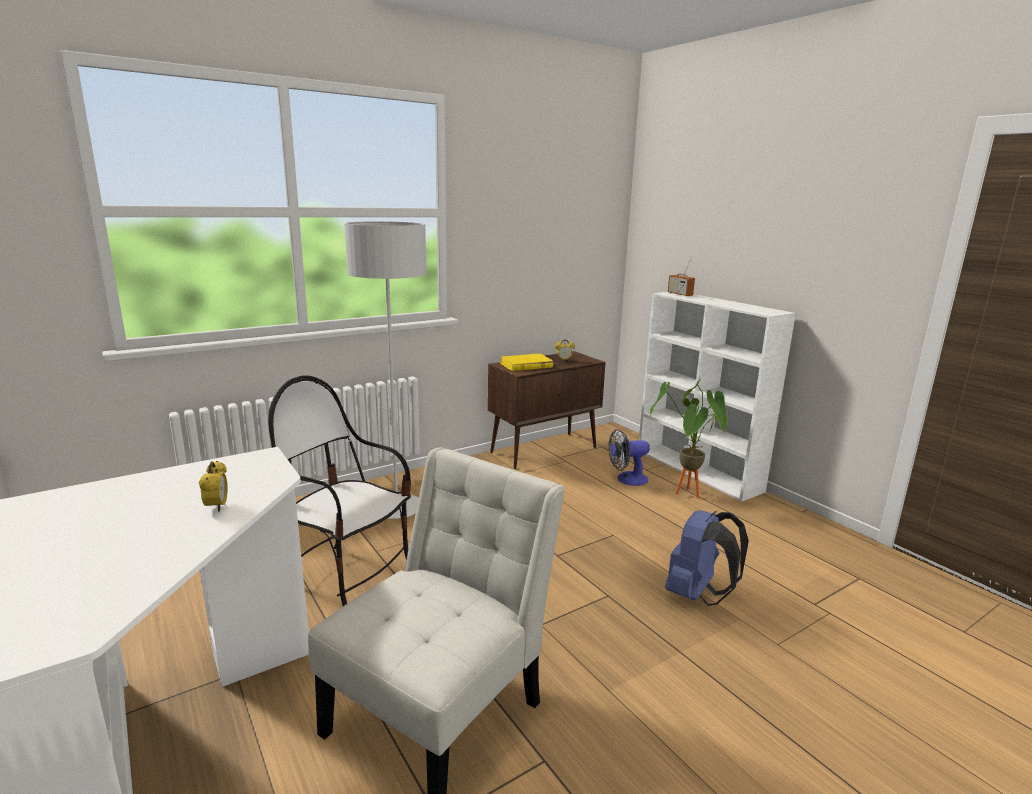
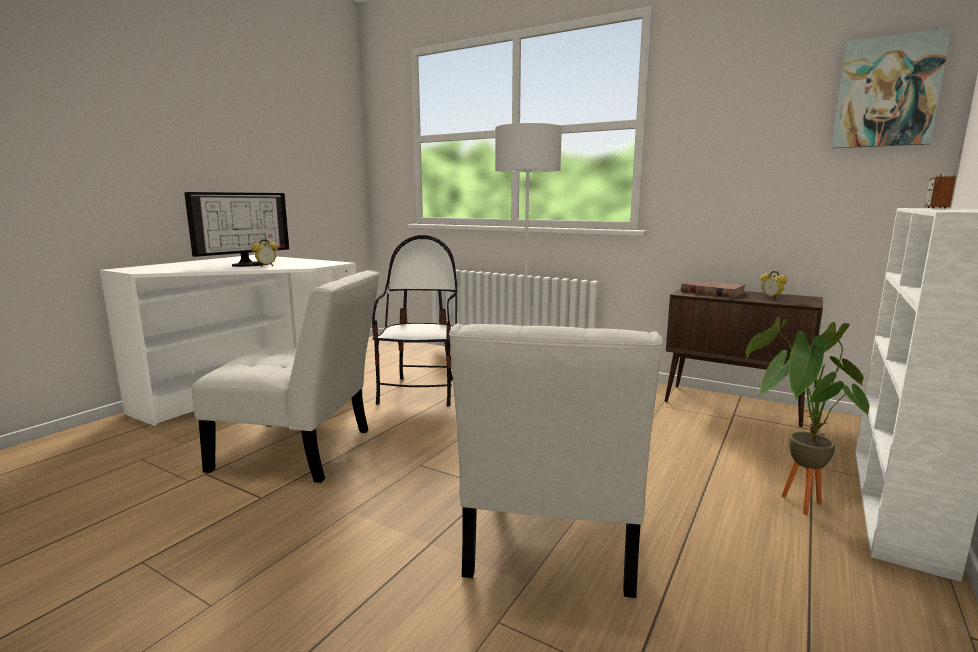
camera: 65 degrees right, 5 degrees down
(151, 518) = (251, 264): none -> monitor
(526, 365) = (712, 292): yellow book -> brown book
(597, 204) = (887, 92): none -> picture
(627, 479) = (757, 458): fan -> none
(698, 595) = (549, 543): blue backpack -> white chair

